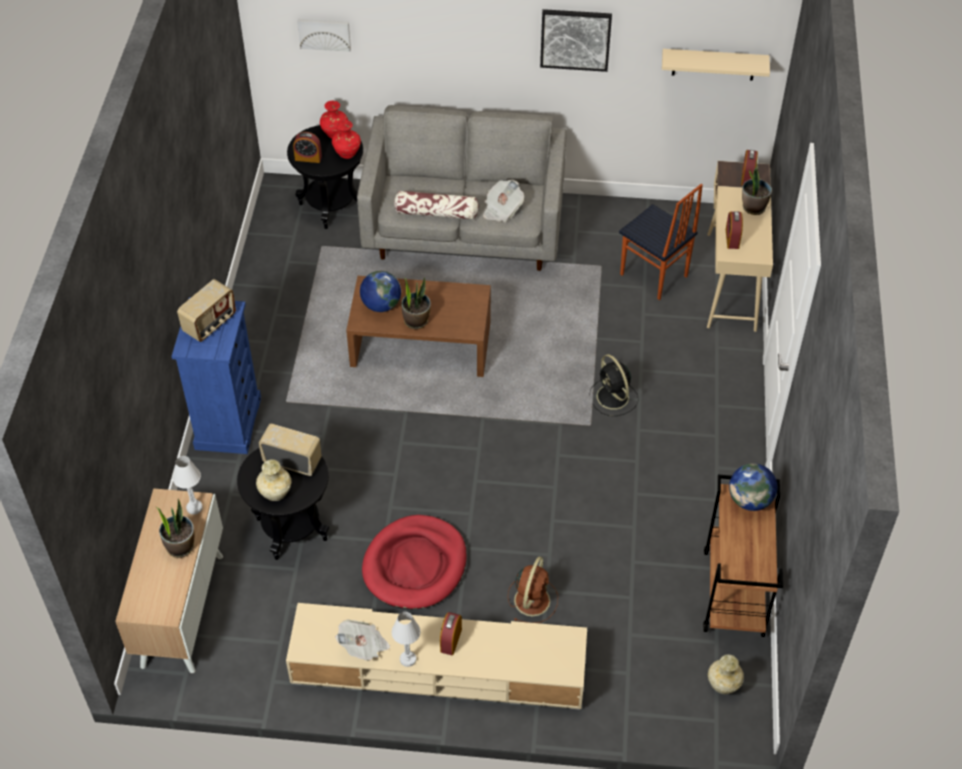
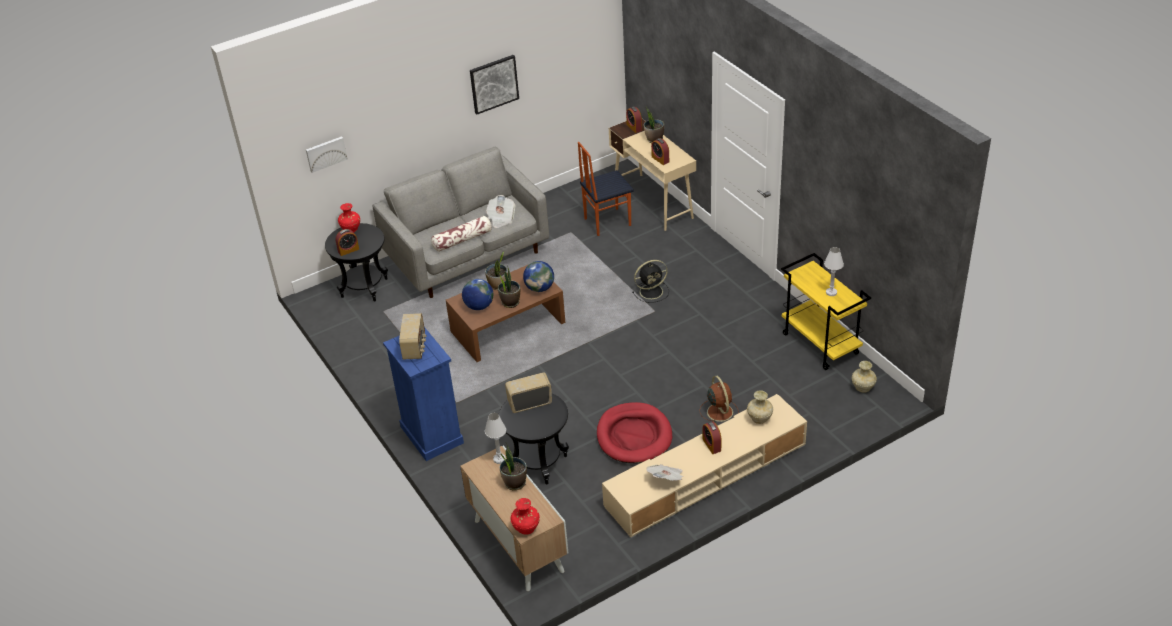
camera: 35 degrees left, 10 degrees down
(276, 494) = (539, 425): beige vase -> beige vase (760, 419)
(347, 154) = (372, 236): red vase -> red vase (526, 529)
(408, 659) = (698, 469): white table lamp -> white table lamp (831, 292)
(425, 291) = (498, 285): none -> potted plant
(613, 398) = (652, 291): black fan -> black fan turned 45 degrees counterclockwise
(653, 276) = (607, 222): chair -> chair turned 150 degrees clockwise
(714, 64) = (580, 65): beige shelf -> none
(734, 594) = (821, 344): brown cart -> yellow cart
(750, 500) = (808, 272): globe -> globe (540, 288)

